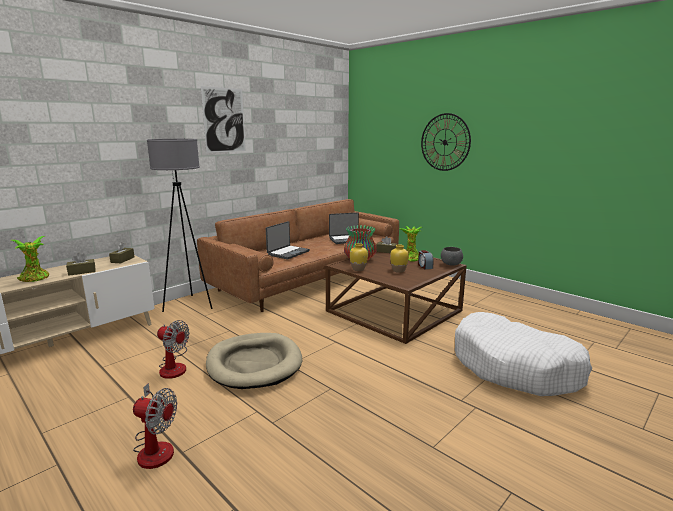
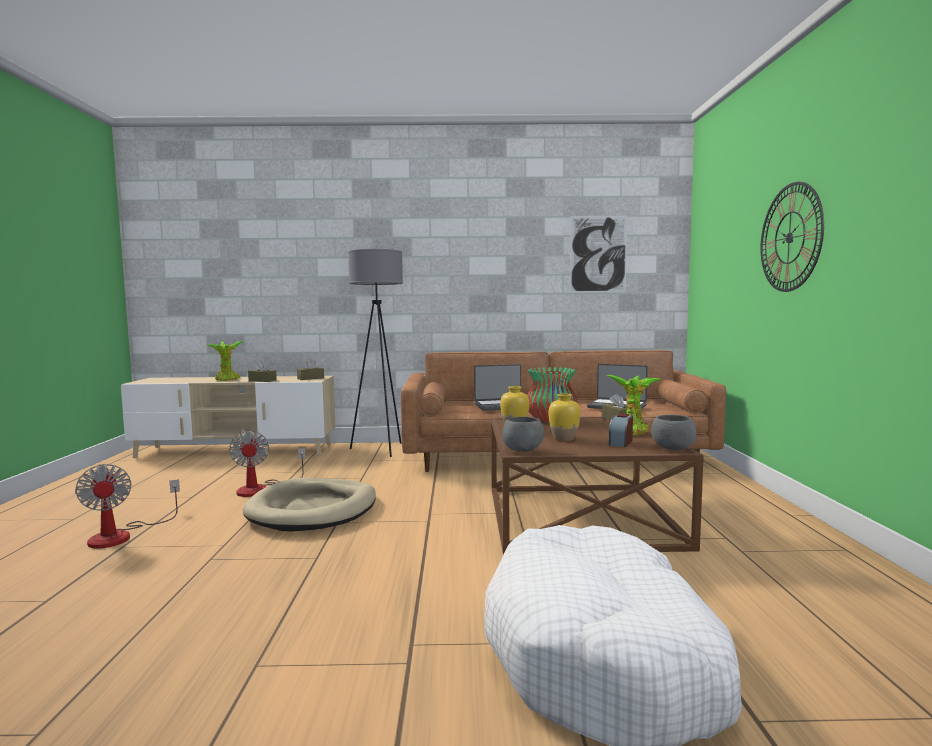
camera: 45 degrees right, 10 degrees down
(224, 120) = (463, 232): picture -> picture (598, 254)
(405, 284) = (523, 451): none -> grey bowl

